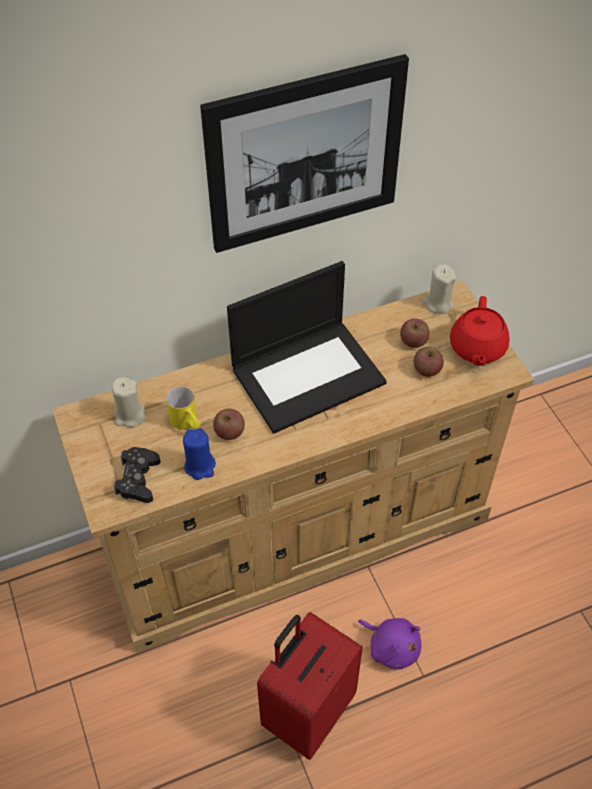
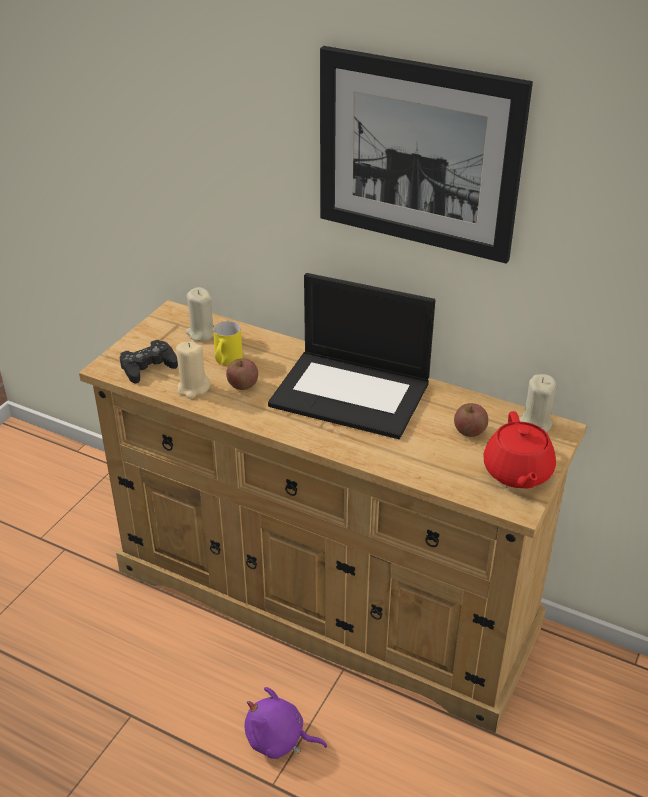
camera: 50 degrees right, 15 degrees down
(200, 466) = (193, 388): blue candle -> beige candle
(307, 711) = (160, 716): red suitcase -> none
(391, 647) = (279, 740): purple plush toy -> purple plush toy turned 105 degrees clockwise
(427, 369) = (448, 455): apple -> none
(477, 348) = (517, 473): red teapot -> red teapot turned 60 degrees counterclockwise

